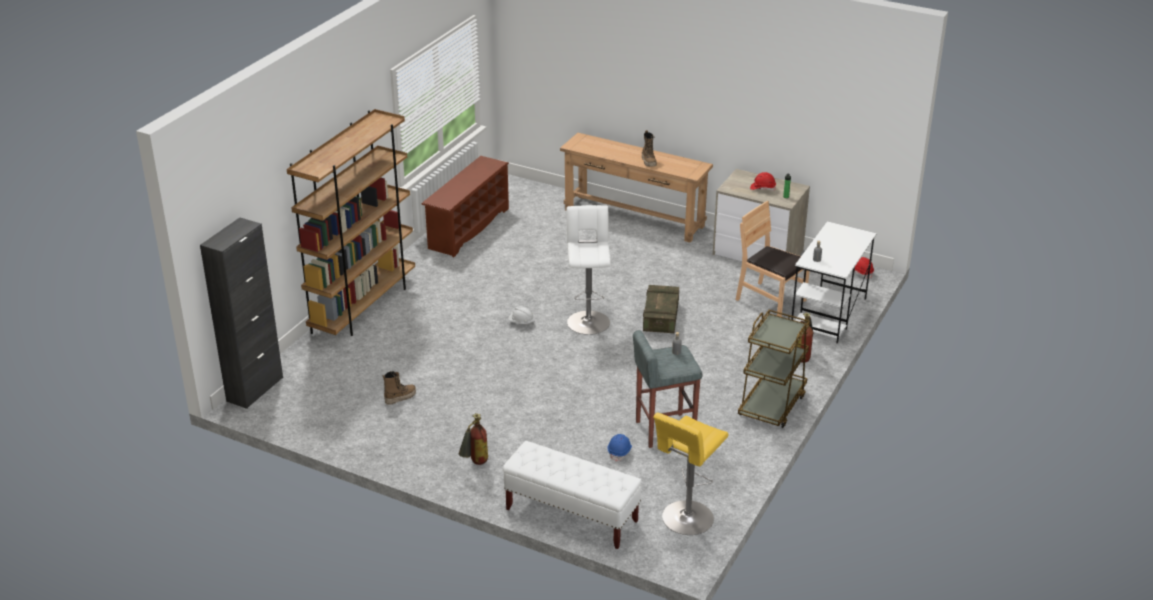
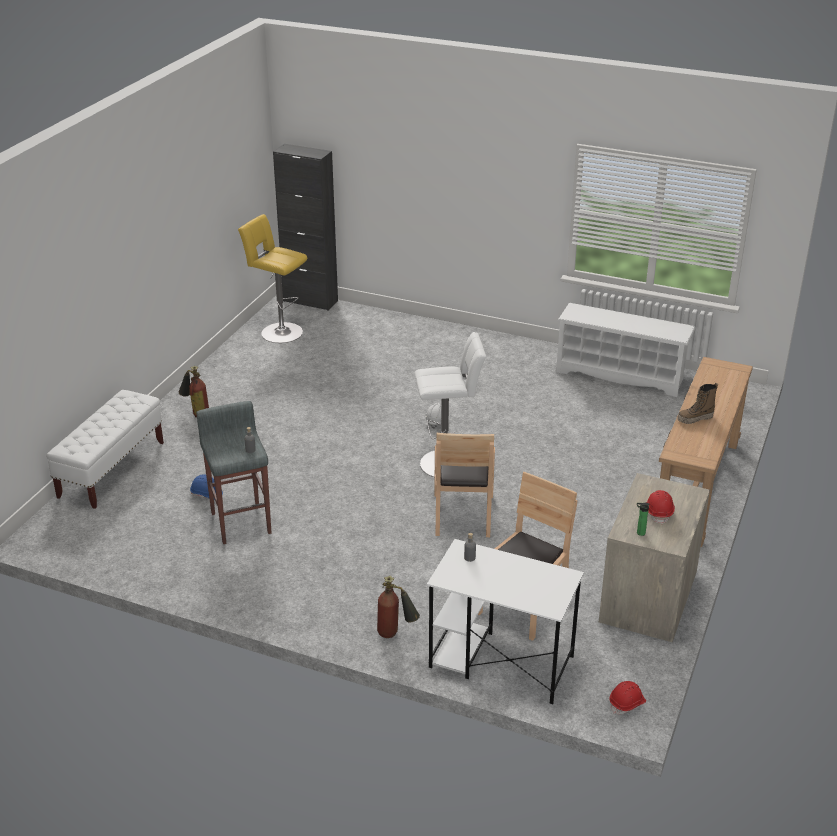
camera: 85 degrees right, 0 degrees up
(363, 306) = (448, 333): brown bookcase -> none
(400, 397) = (299, 367): boot -> none
(468, 228) = (621, 375): brown shoe rack -> white shoe rack
(660, 318) = (463, 514): crate -> brown chair
(686, 520) = (90, 539): yellow stool -> yellow stool (279, 332)
(772, 405) = (286, 603): brown cart -> none

